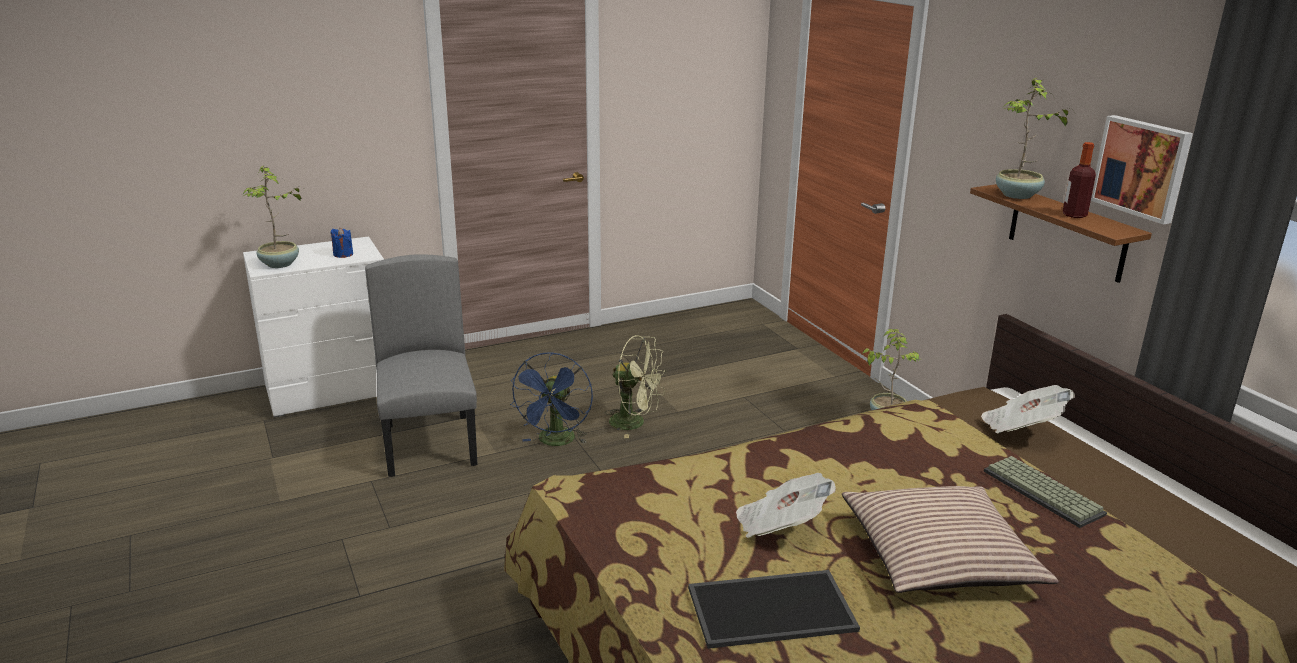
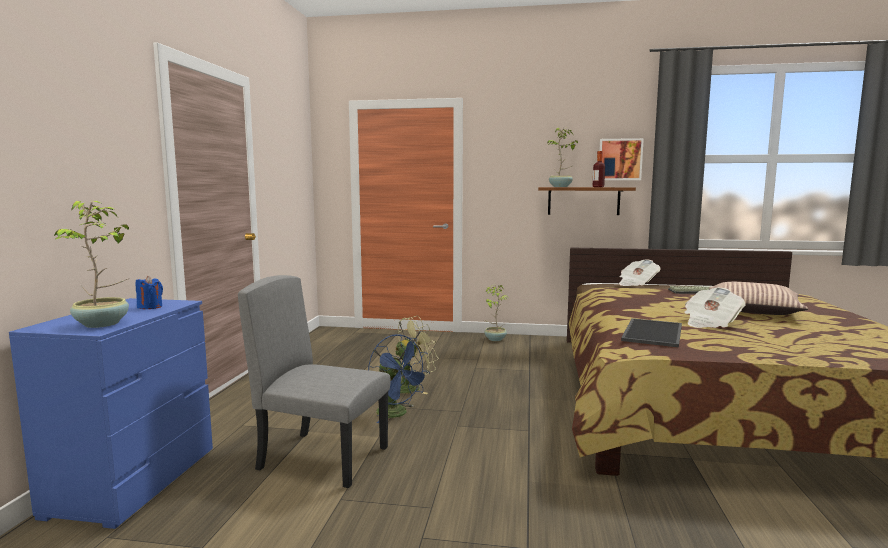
camera: 55 degrees left, 15 degrees down
(332, 391) = (134, 481): white dresser -> blue dresser
(772, 607) = (797, 337): tray -> tray (651, 332)

